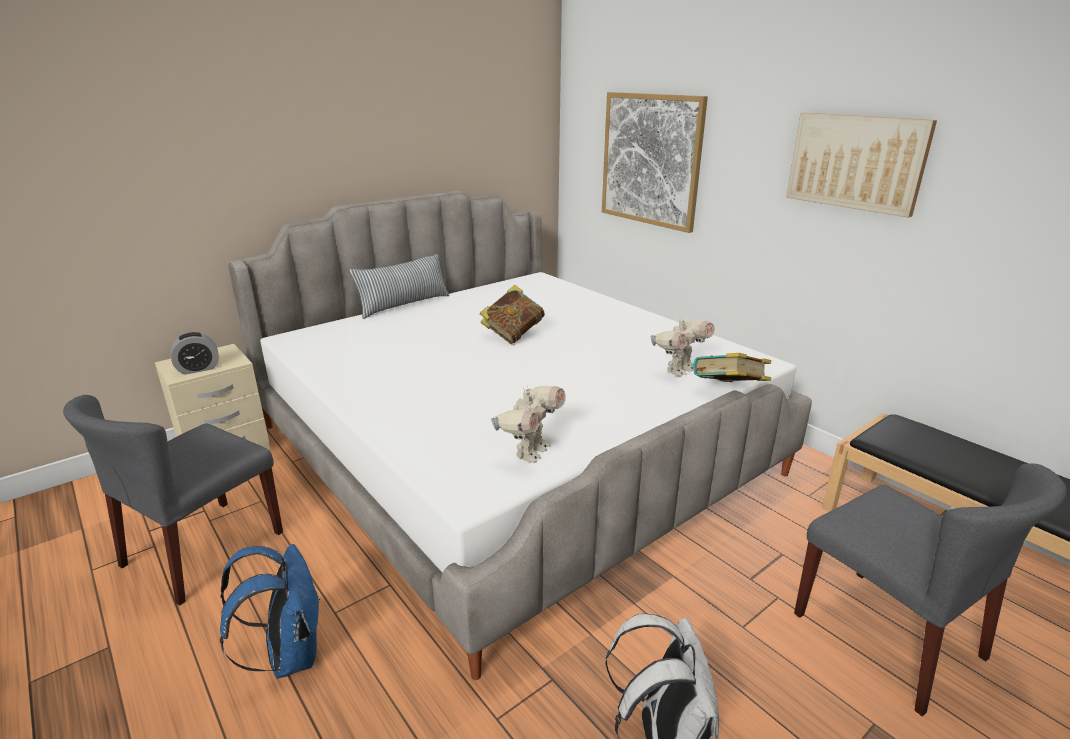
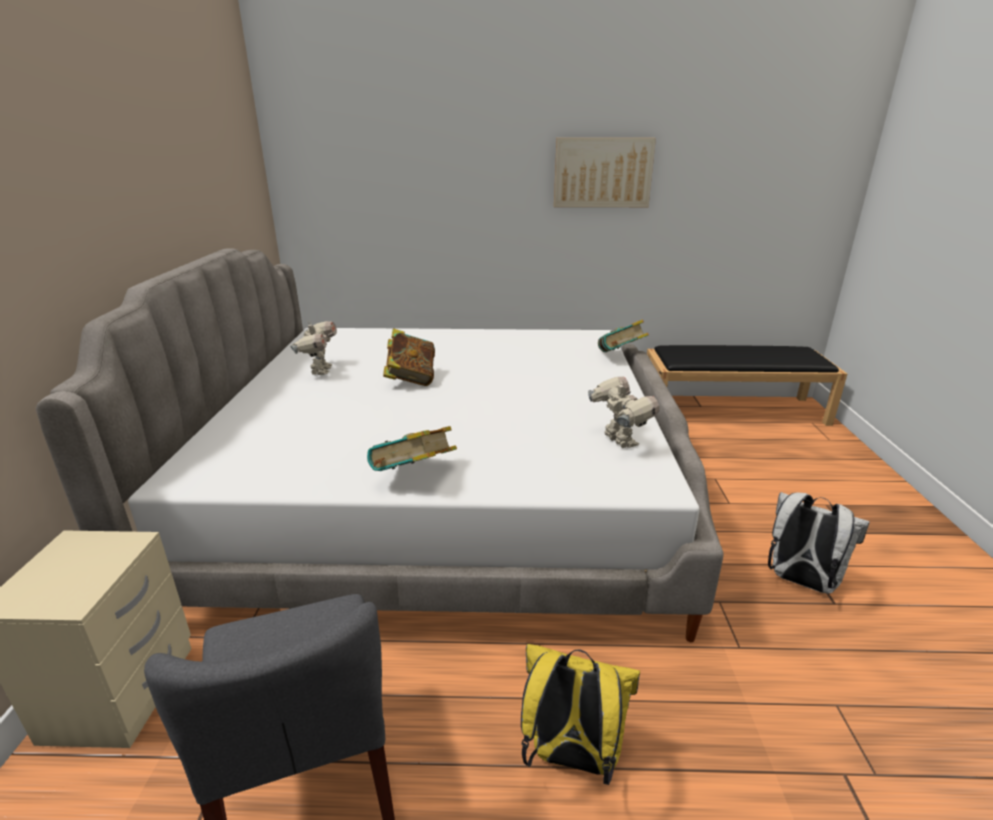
camera: 50 degrees left, 0 degrees up
(198, 369) = (86, 579): alarm clock -> none
(289, 654) = (571, 757): blue backpack -> yellow backpack
(366, 396) = (414, 477): none -> book
(404, 305) = (238, 396): pillow -> none
(651, 160) = (404, 192): picture -> none
(679, 370) = (569, 356): toy robot -> toy robot (319, 371)
(888, 636) = (770, 465): grey chair -> none

